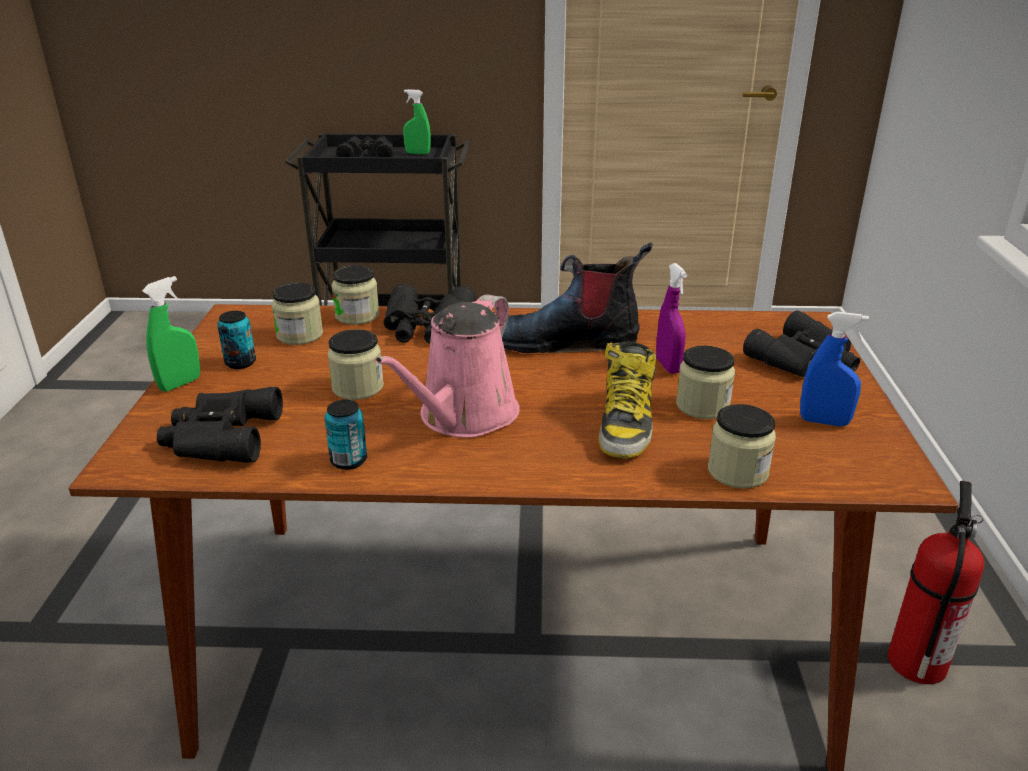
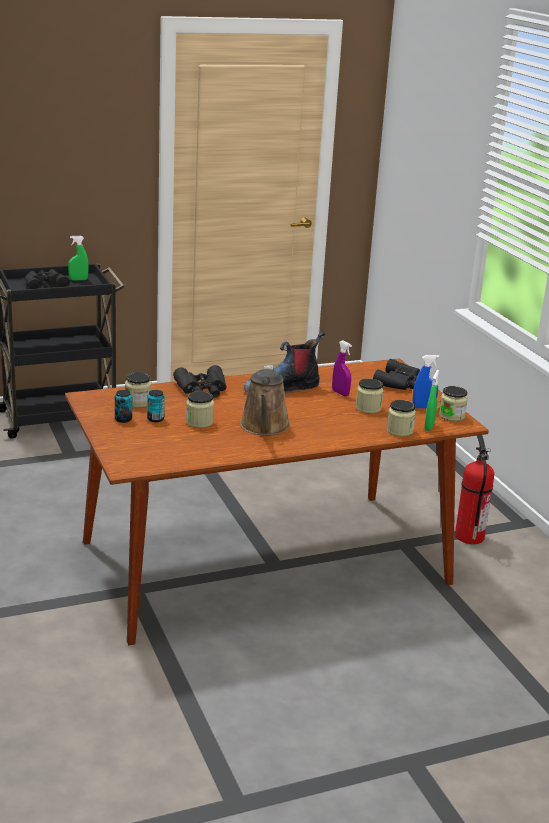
camera: 25 degrees left, 5 degrees down
(180, 384) = (104, 433): green spray bottle -> green spray bottle (429, 426)
(219, 437) = (156, 451): black binoculars -> none
(349, 460) = (230, 451): can -> can (155, 419)
(357, 316) = (158, 389): jar -> jar (451, 416)
(463, 417) = (264, 427): pink watering can -> brown watering can
(625, 423) = (340, 420): boot -> none

